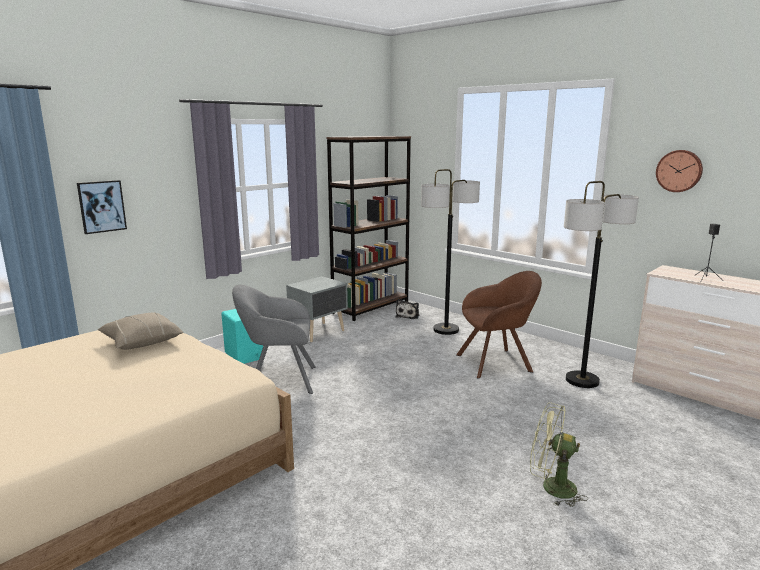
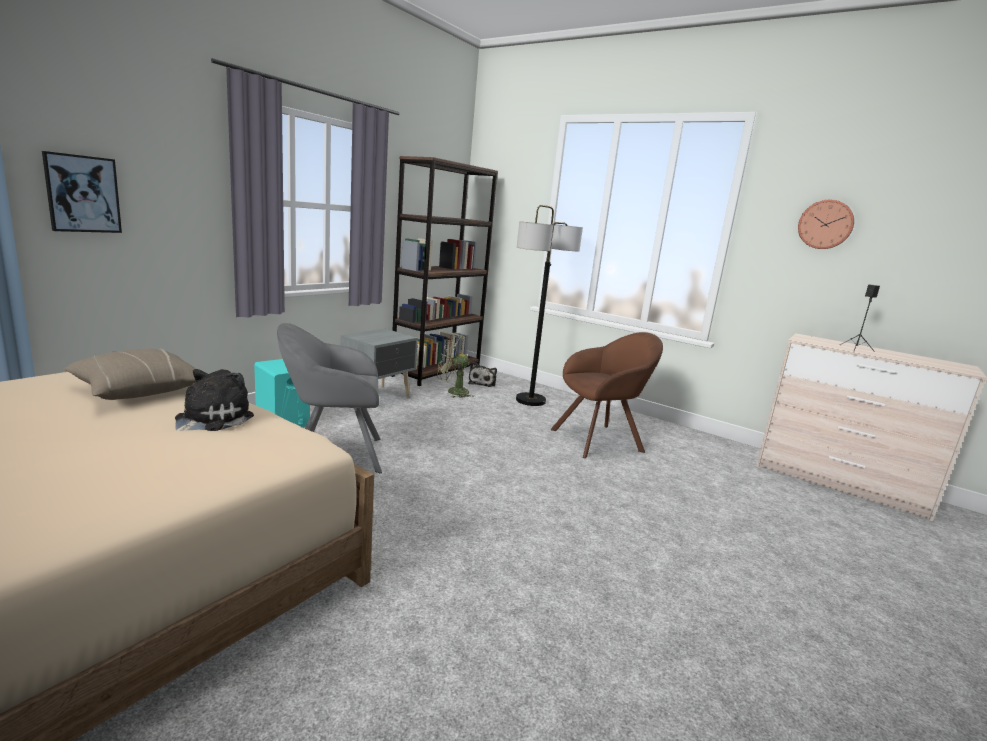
camera: 10 degrees left, 0 degrees up
(186, 360) = (210, 419): none -> plush toy
(551, 488) = (722, 604): green fan -> green fan (453, 391)
(582, 380) = (702, 463): floor lamp -> none

